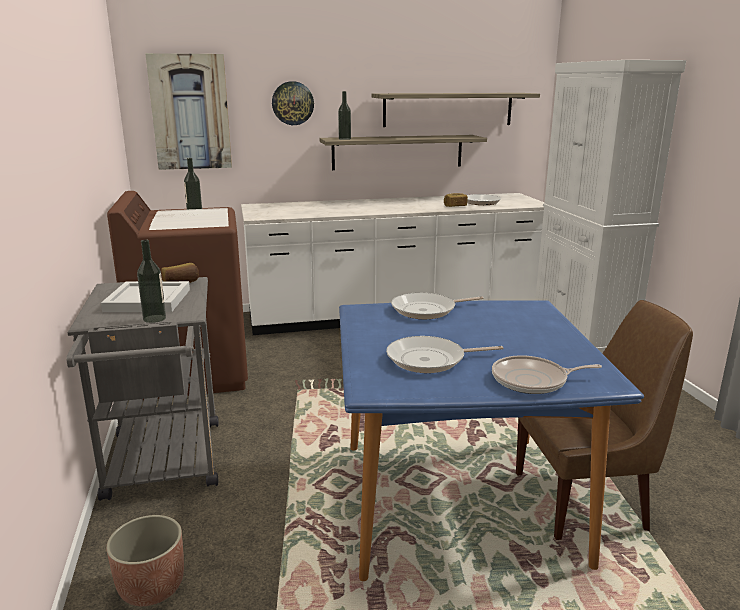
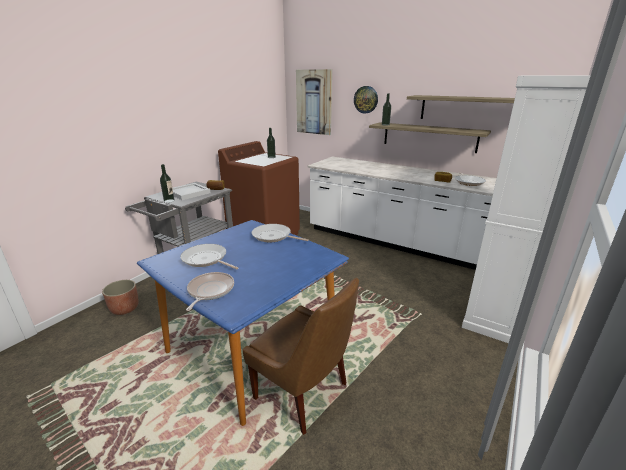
camera: 45 degrees right, 5 degrees up
(533, 381) = (210, 291): frying pan -> frying pan turned 60 degrees clockwise

